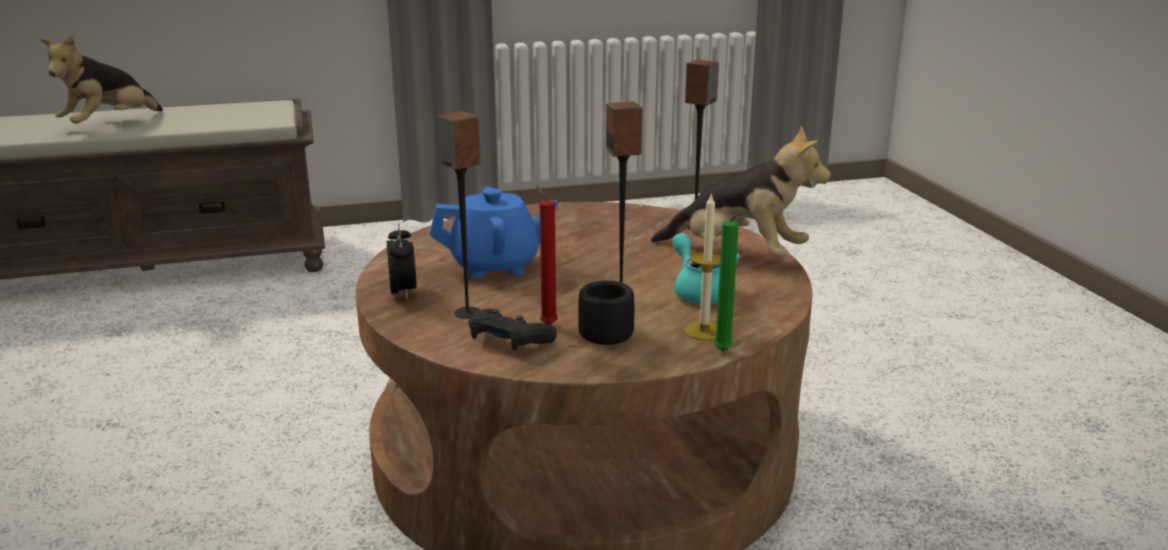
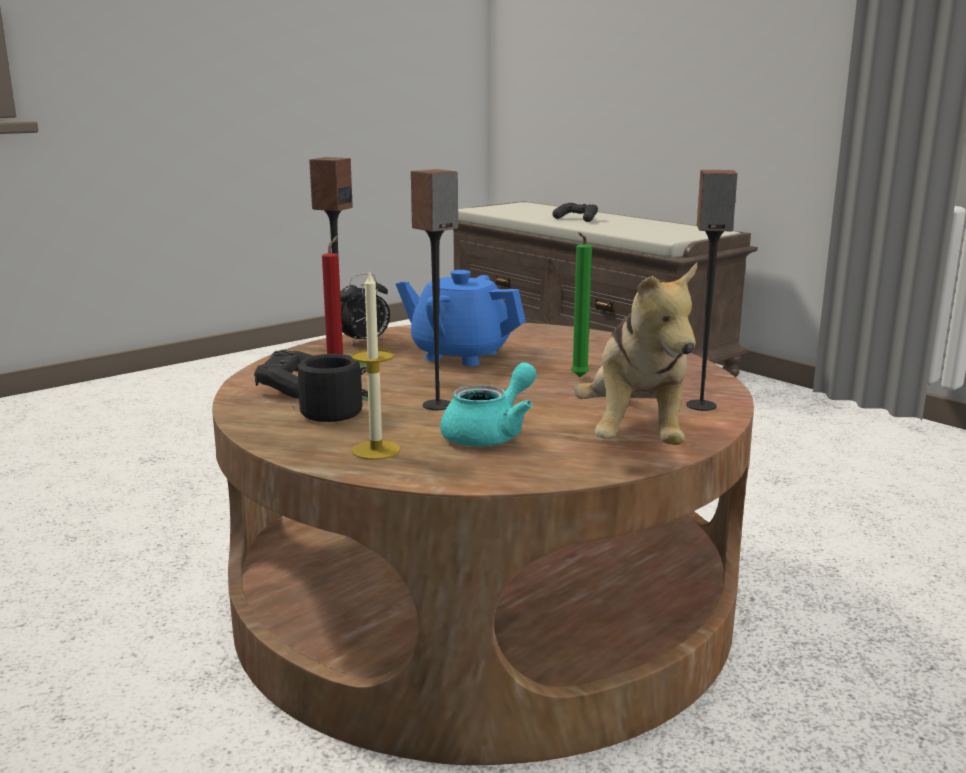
camera: 65 degrees right, 5 degrees down
(109, 125) = (577, 219): plush toy -> black game controller
(495, 266) = (460, 355): blue teapot -> blue teapot turned 150 degrees clockwise
(724, 353) = (325, 466): green candle -> green candle (578, 378)

